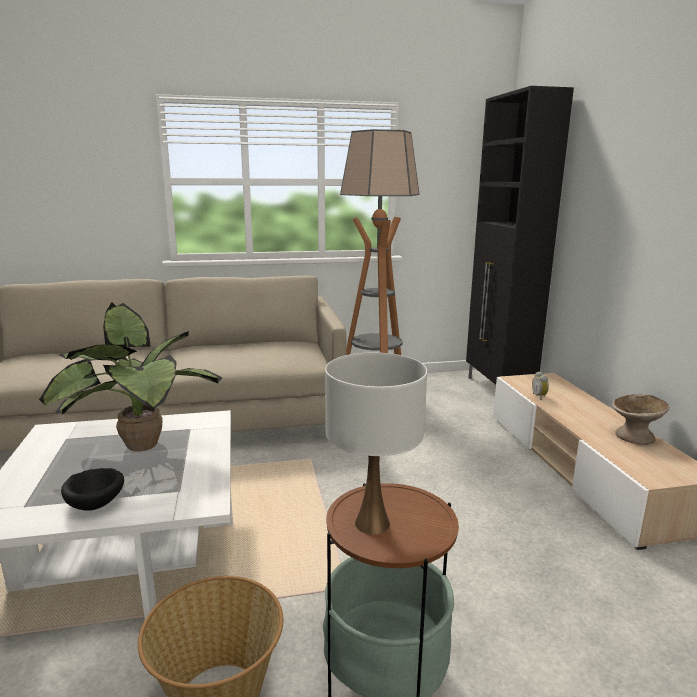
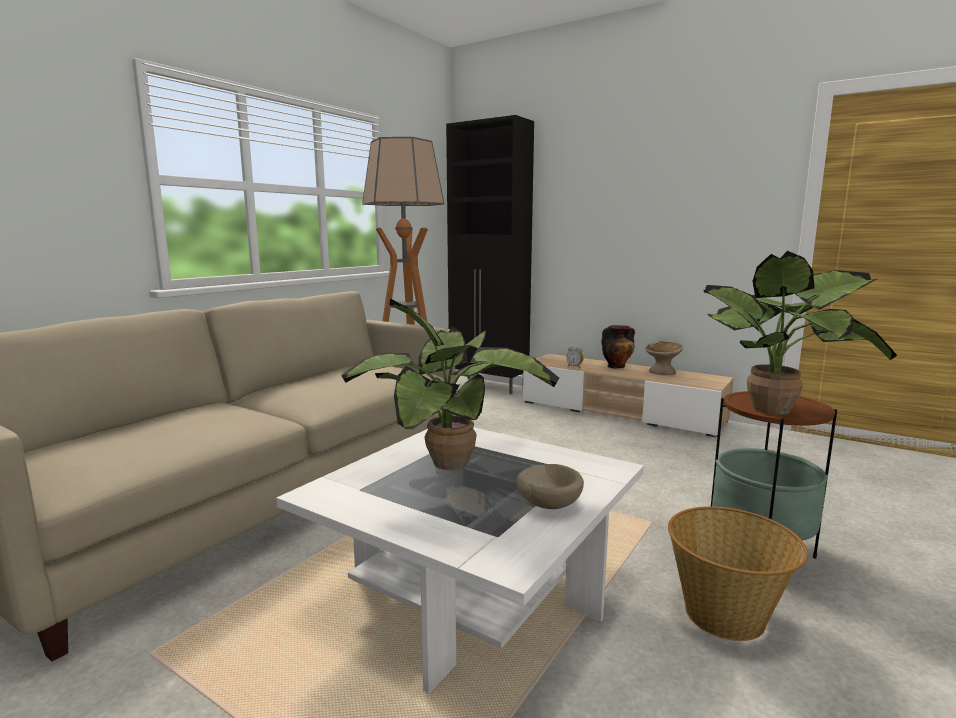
camera: 45 degrees left, 5 degrees down
(97, 503) = (548, 504): black bowl -> beige bowl
(371, 523) = (777, 409): white table lamp -> potted plant
(593, 411) = (617, 366): none -> vase

